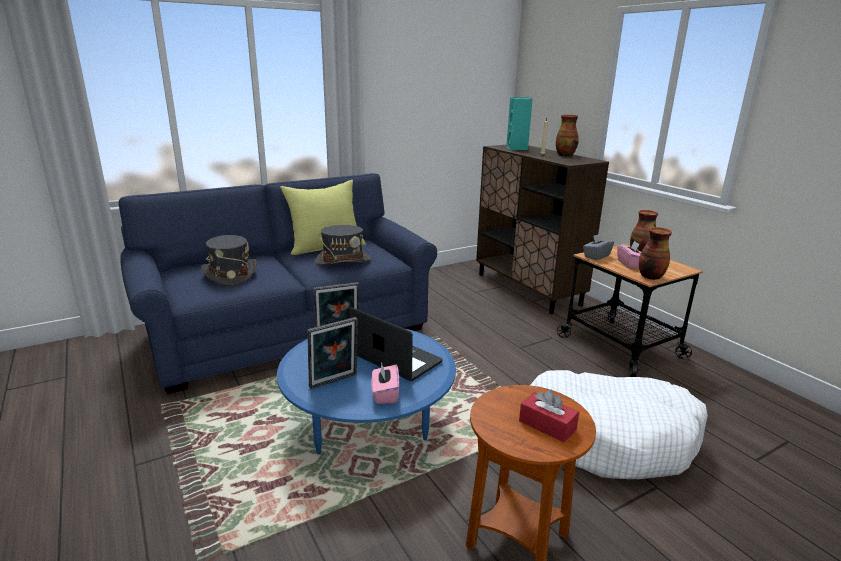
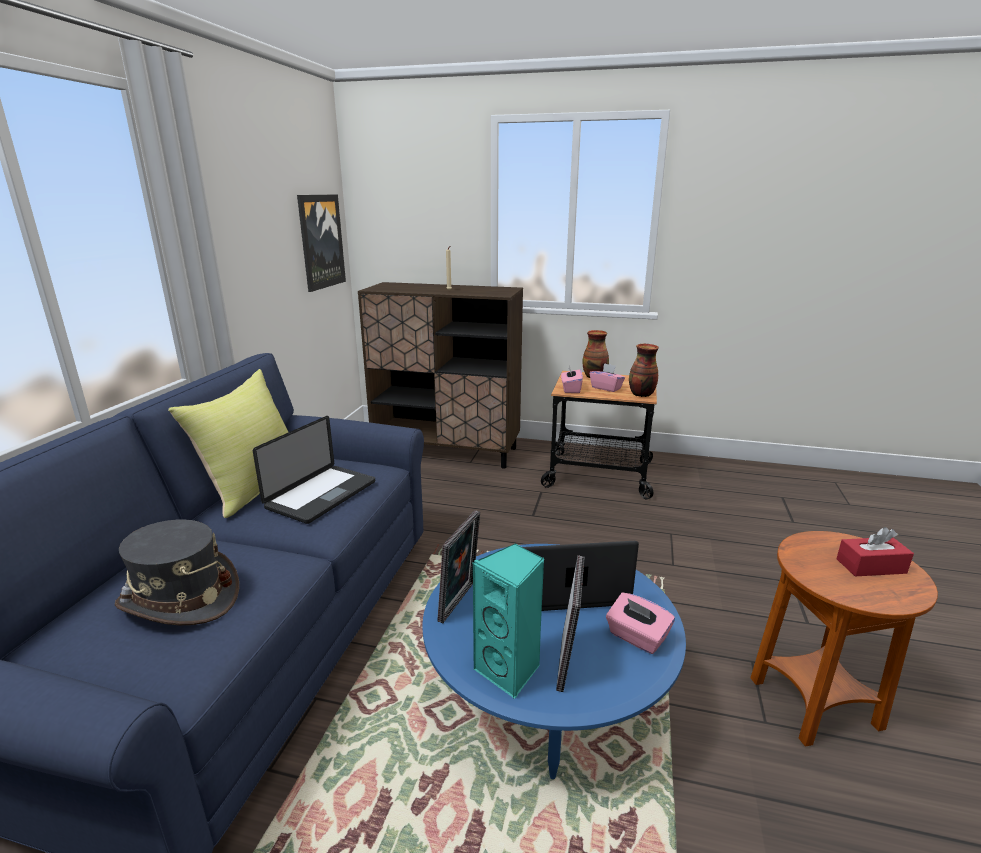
camera: 45 degrees left, 0 degrees up
(343, 261) = (321, 495): grey hat -> laptop
(479, 107) = (321, 241): none -> picture
(517, 148) = (402, 288): turquoise speaker -> turquoise speaker (510, 670)
(565, 155) = (468, 287): vase -> none
(596, 256) = (570, 389): grey tissue box -> pink tissue box
(610, 437) = (712, 560): white dog bed -> none

